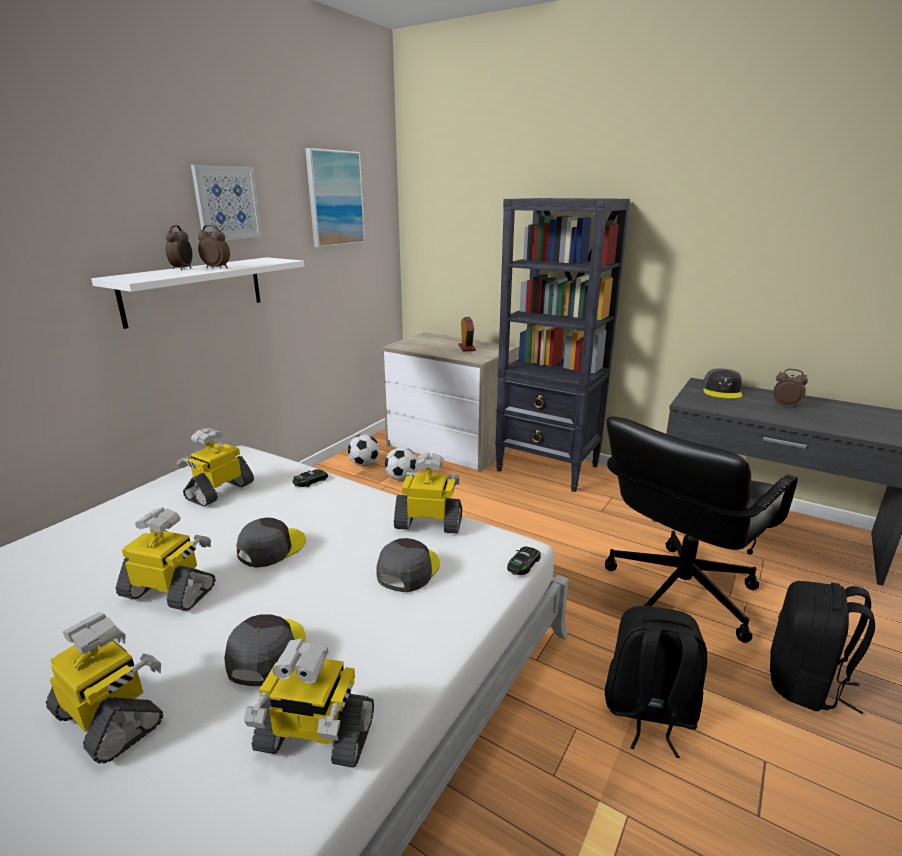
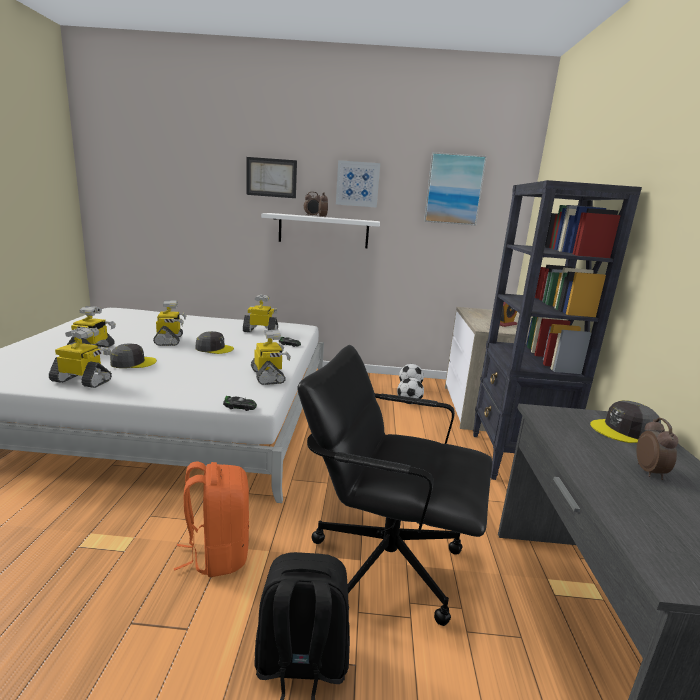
camera: 60 degrees right, 5 degrees down
(77, 206) = (271, 177): none -> picture
(314, 736) = (82, 381): toy robot -> toy robot turned 120 degrees clockwise
(408, 569) = (214, 378): grey cap -> none
(648, 712) = (217, 553): black backpack -> orange backpack

